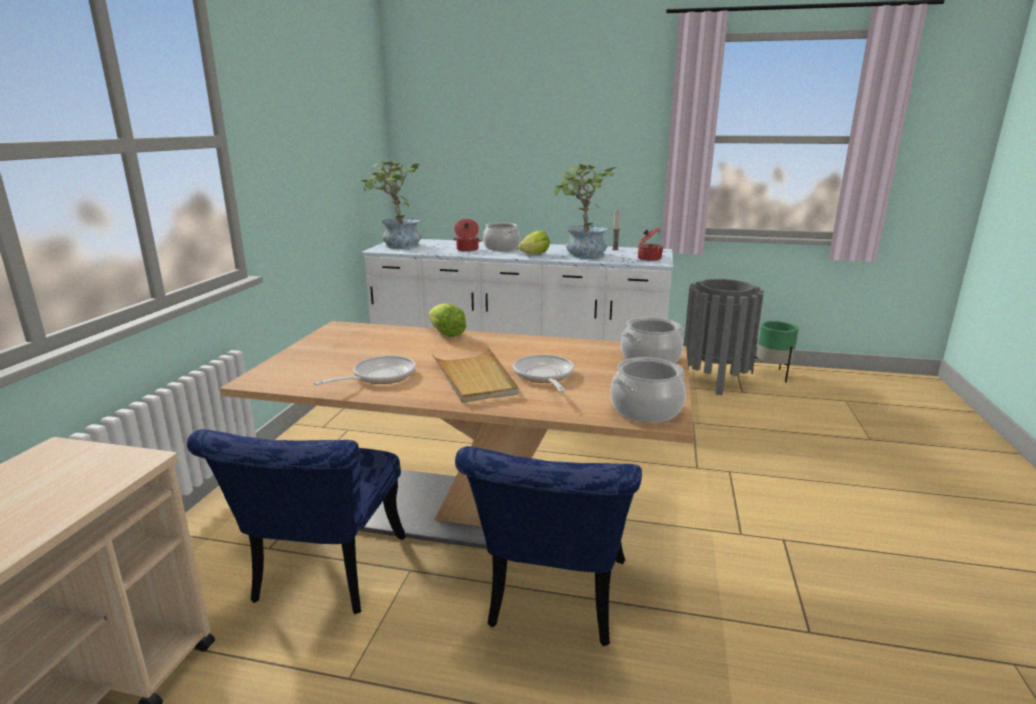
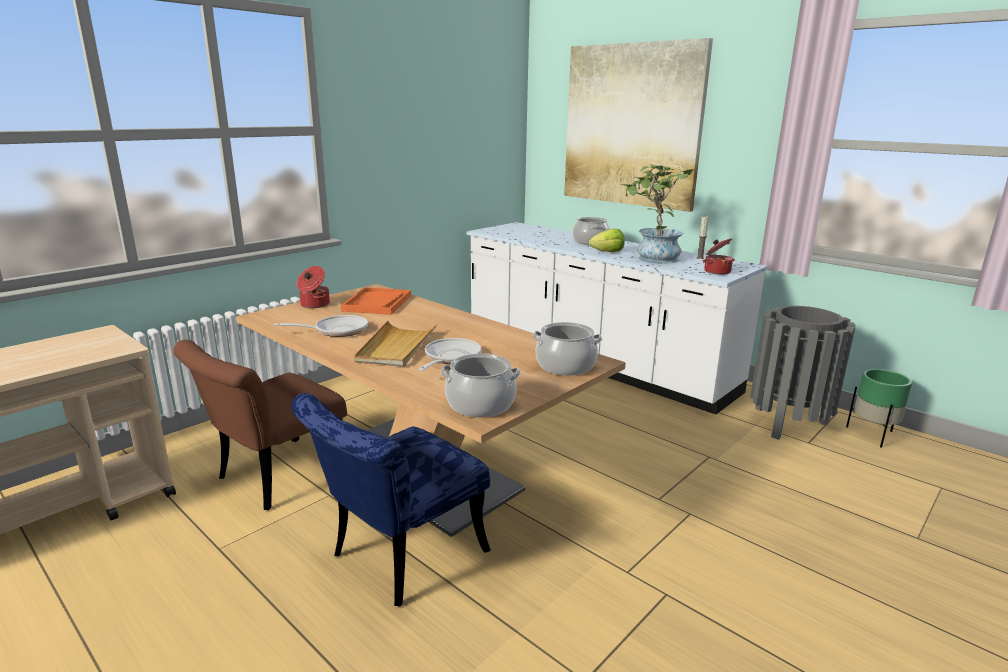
camera: 30 degrees right, 0 degrees up
(323, 577) = (273, 478): blue chair -> brown chair
(371, 340) = (377, 303): none -> orange tray
(397, 246) = (504, 229): potted plant -> none
(446, 333) = (438, 309): lettuce -> none
(467, 249) = (555, 240): cooking pot -> cooking pot (314, 305)
(515, 129) = (632, 126): none -> picture

